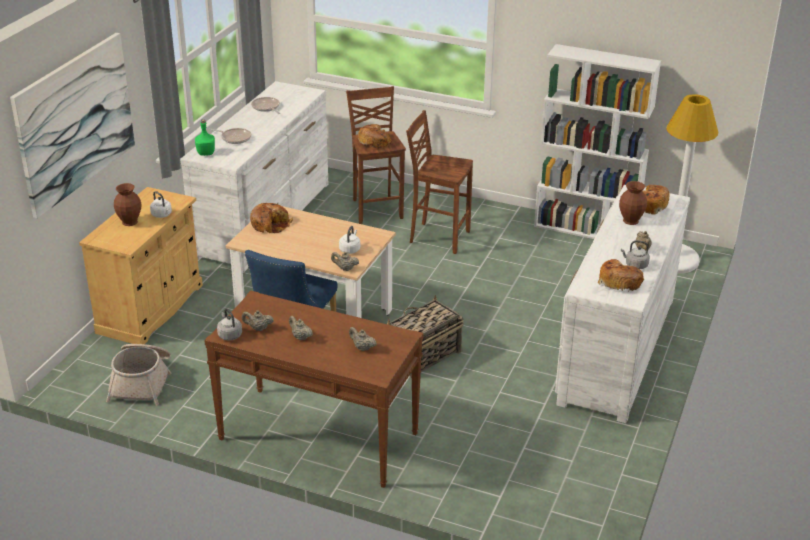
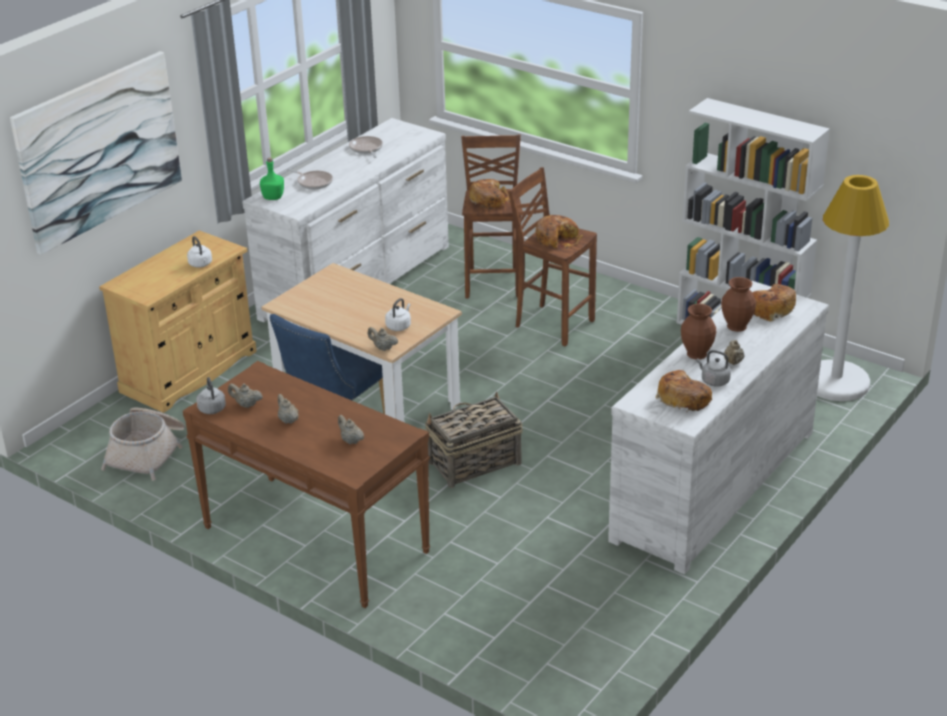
camera: 15 degrees right, 0 degrees up
(130, 222) = (163, 269): brown vase -> brown vase (697, 354)
(270, 224) = (322, 287): bread -> bread (557, 239)

